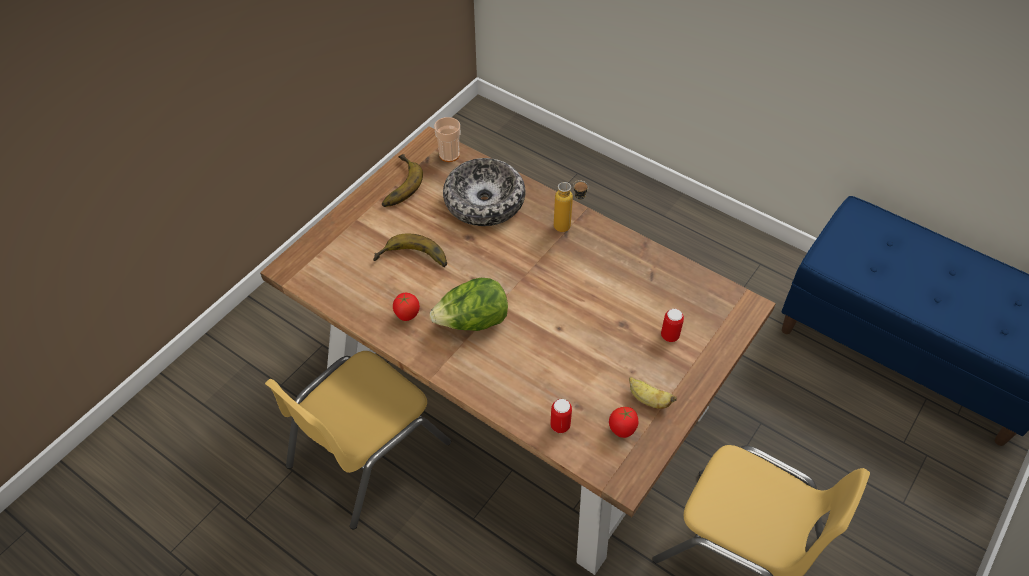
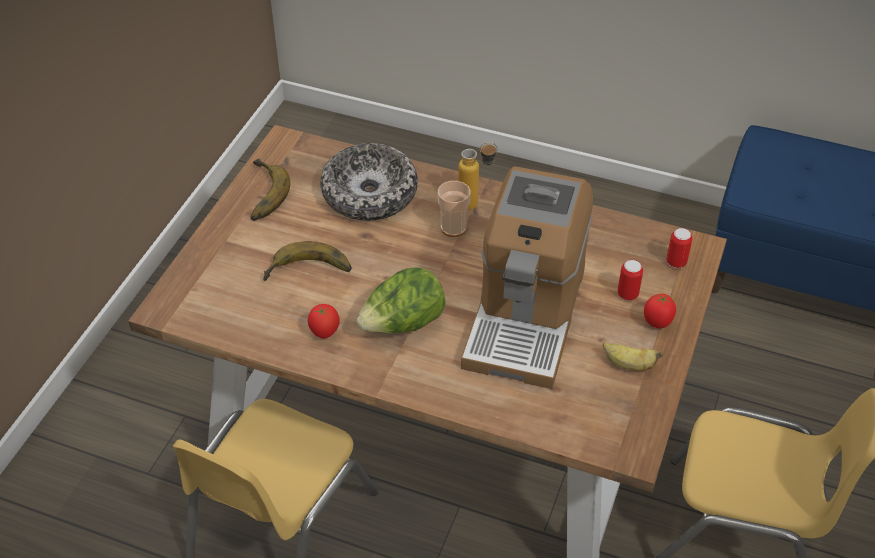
camera: 15 degrees left, 5 degrees down
(449, 155) = (311, 151): cup -> cup (453, 228)
(560, 425) = (542, 412): can -> can (676, 262)
(575, 337) = (525, 317): none -> coffee machine
(622, 430) = (612, 402): tomato -> tomato (657, 323)

